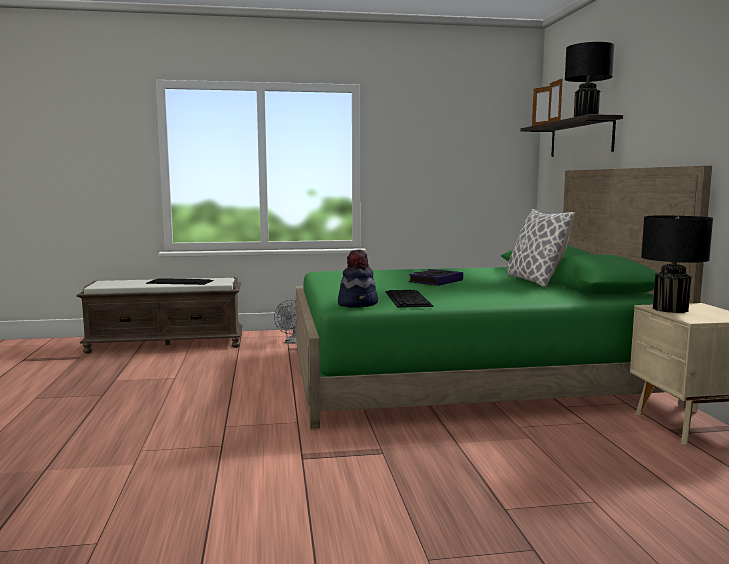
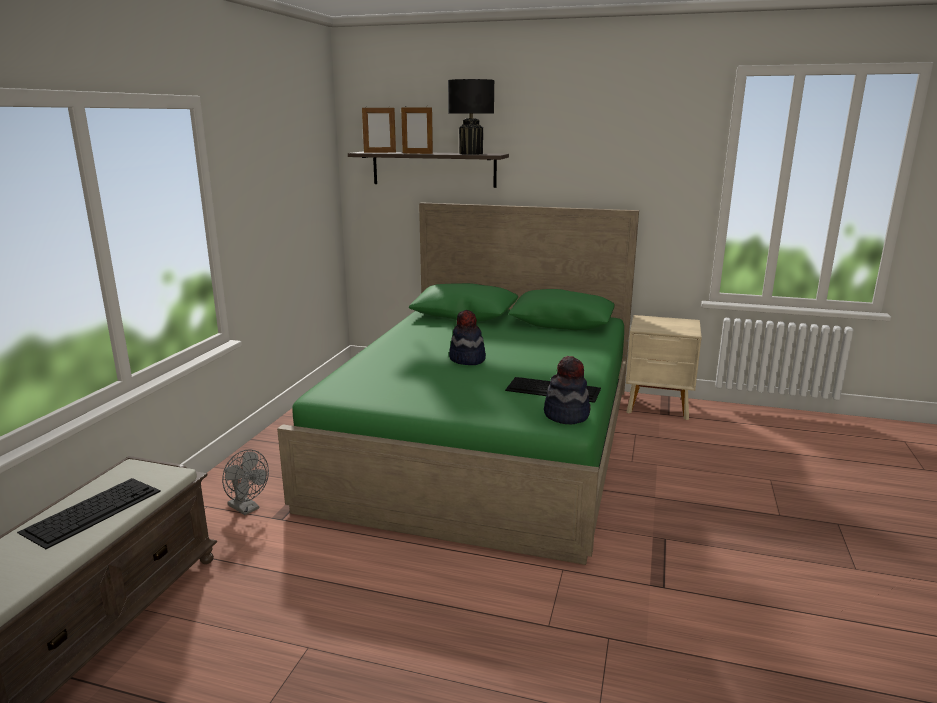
camera: 65 degrees left, 10 degrees up
(435, 281) = (467, 359): book -> hat
(536, 281) = (509, 329): pillow -> none
(670, 309) = (653, 327): black table lamp -> none

